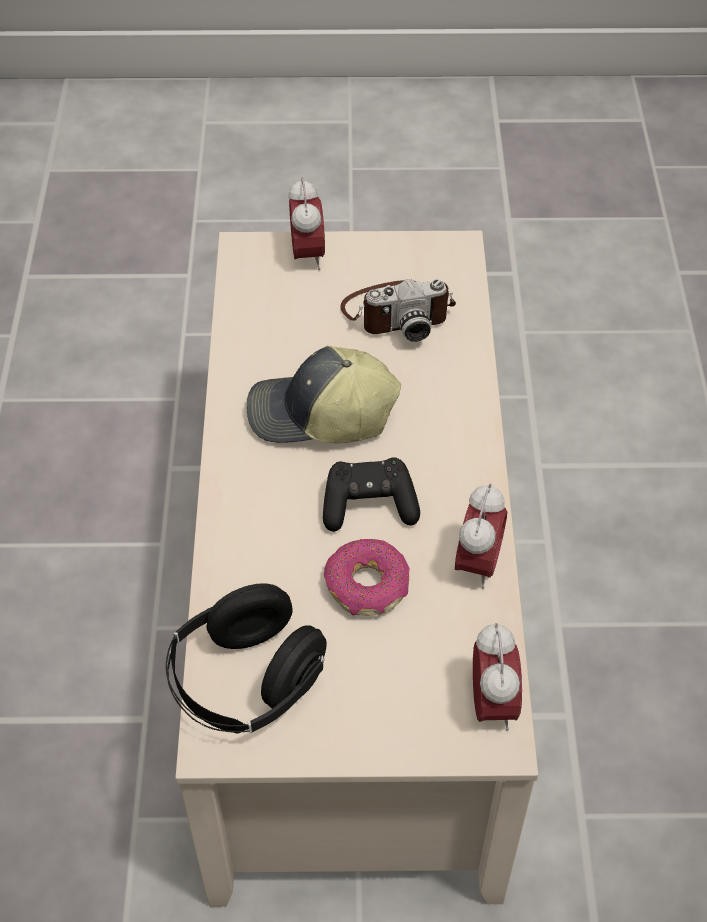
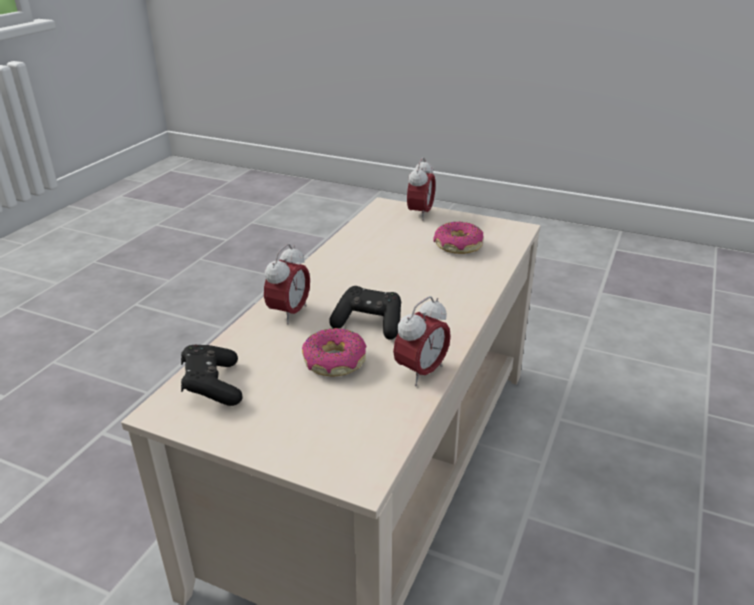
camera: 25 degrees right, 20 degrees down
(247, 682) = (212, 386): black headphones -> black game controller
(320, 416) = (372, 277): cap -> none
(397, 312) = (458, 246): camera -> donut
(492, 704) = (372, 453): alarm clock -> alarm clock (289, 313)

